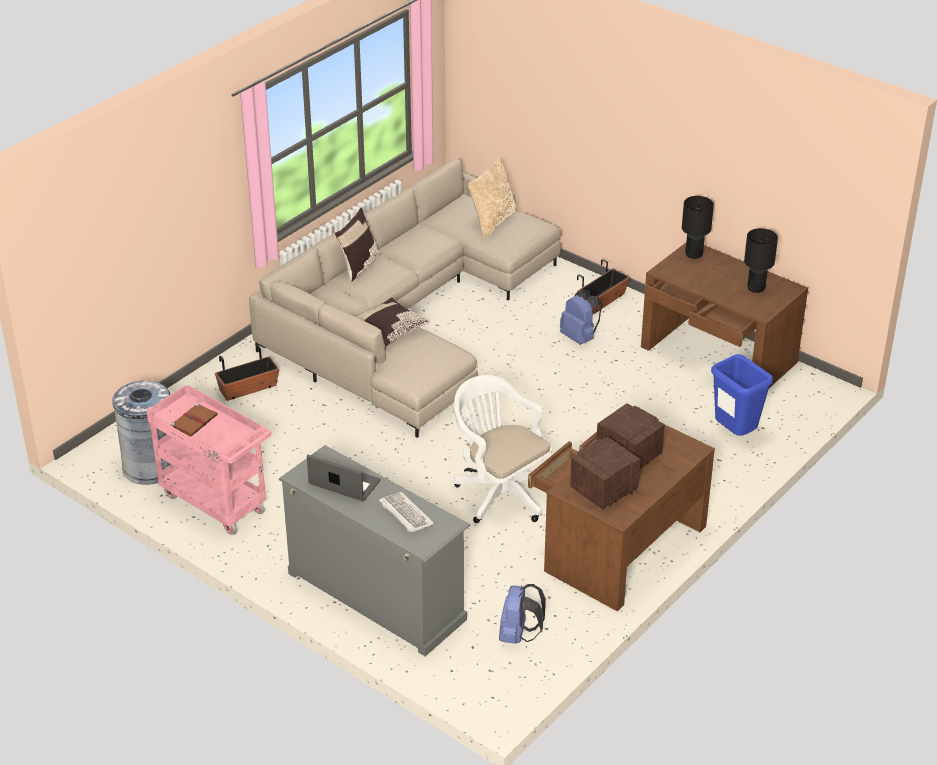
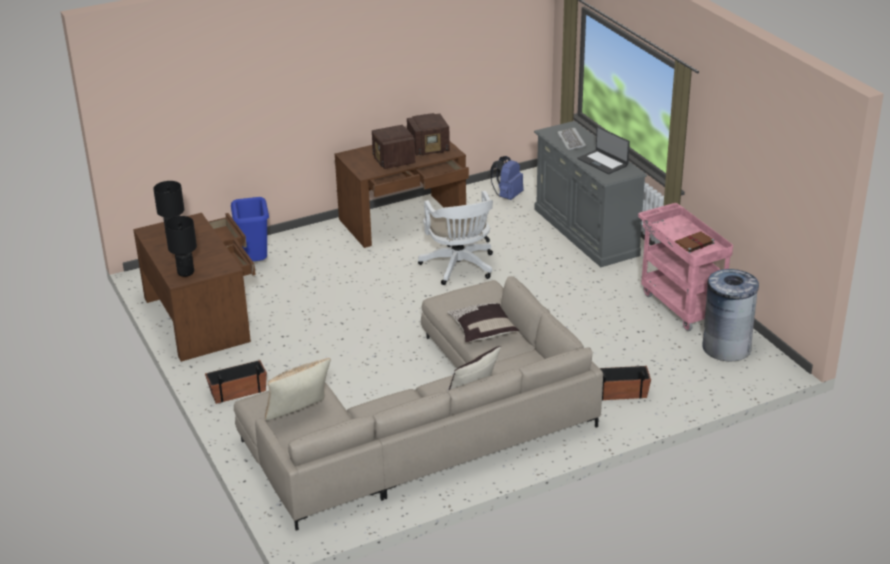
camera: 155 degrees left, 5 degrees down
(580, 337) = (292, 362): blue backpack -> none

